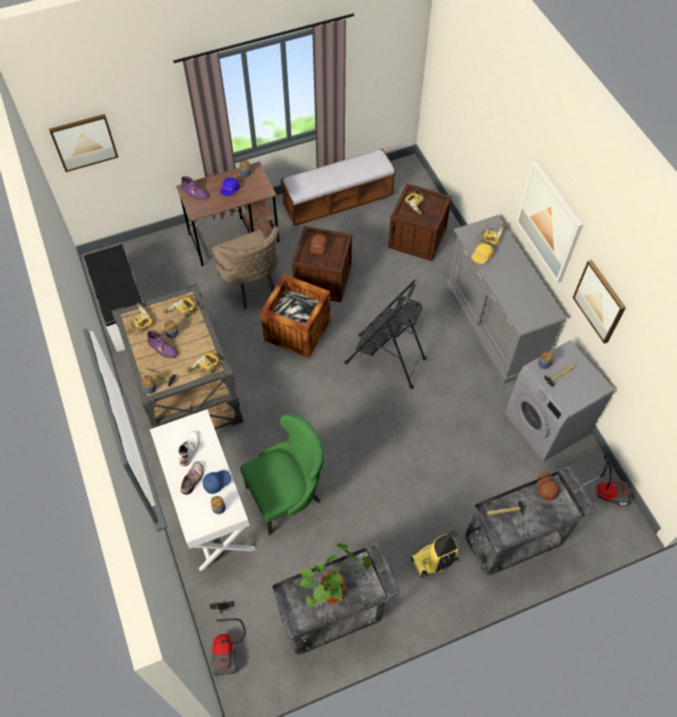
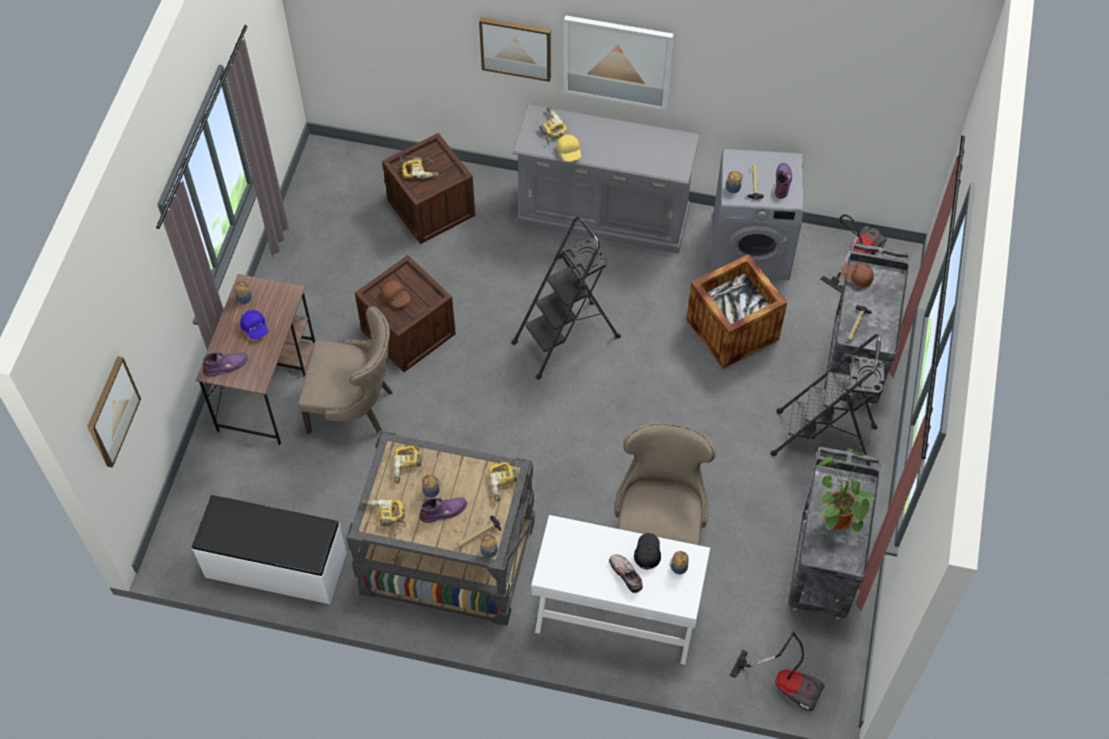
camera: 55 degrees left, 0 degrees up
(190, 448) = (586, 557): white boot -> none
(217, 482) = (647, 553): blue cap -> black cap
(287, 496) = (659, 530): green chair -> beige chair
(297, 330) = (457, 398): crate -> crate (732, 329)
(338, 201) = (311, 250): bench -> none
(434, 560) = (825, 440): vacuum cleaner -> step ladder
(578, 391) = (782, 181): none -> purple boot
(599, 301) = (736, 87): picture -> picture (516, 48)

